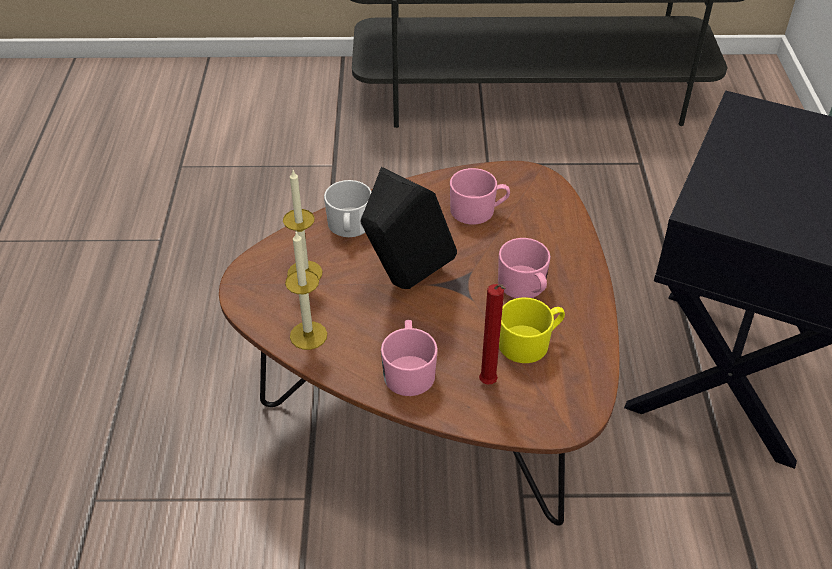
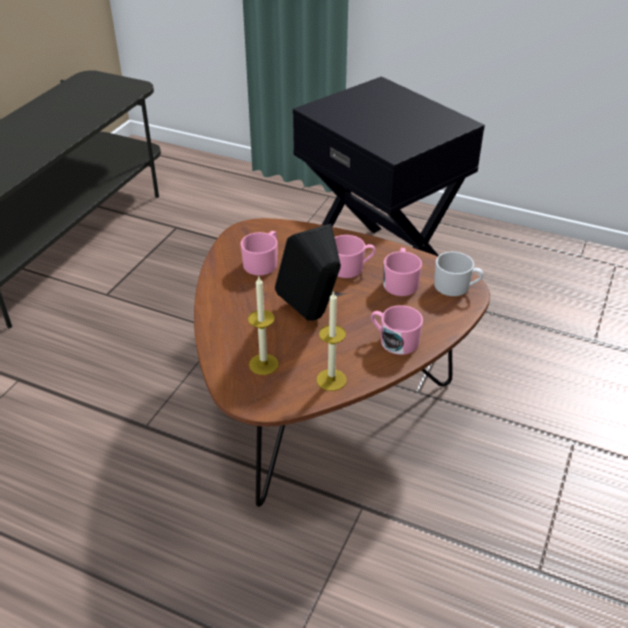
camera: 65 degrees left, 5 degrees down
(349, 227) = (230, 327): white mug -> white mug (456, 287)
(489, 384) = (426, 310): red candle -> none
(529, 342) = (400, 282): yellow mug -> pink mug

